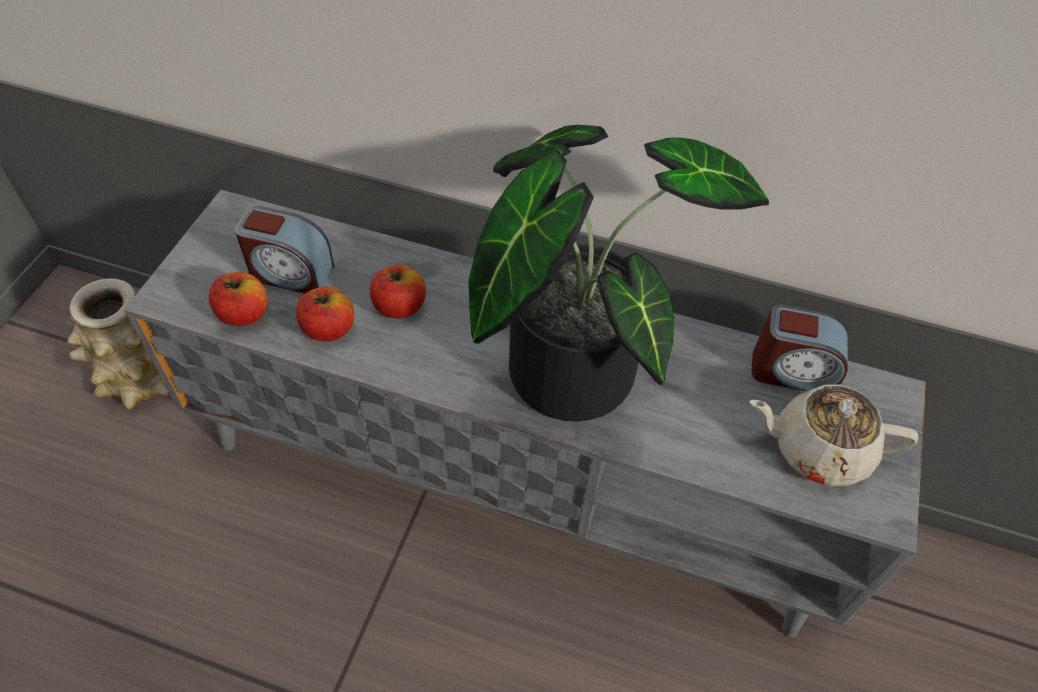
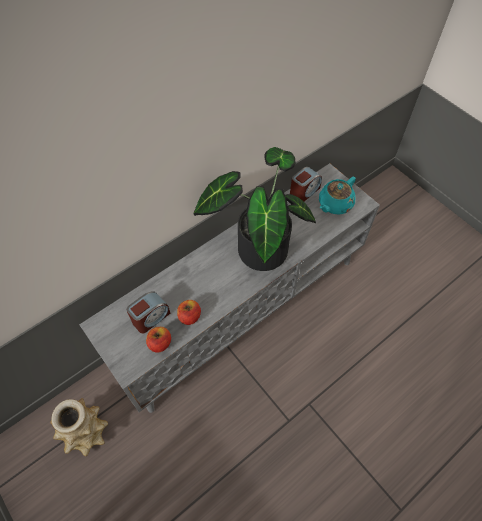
camera: 55 degrees left, 5 degrees up
(399, 306) = (196, 288): apple -> none
(818, 449) = (334, 204): beige teapot -> turquoise teapot

